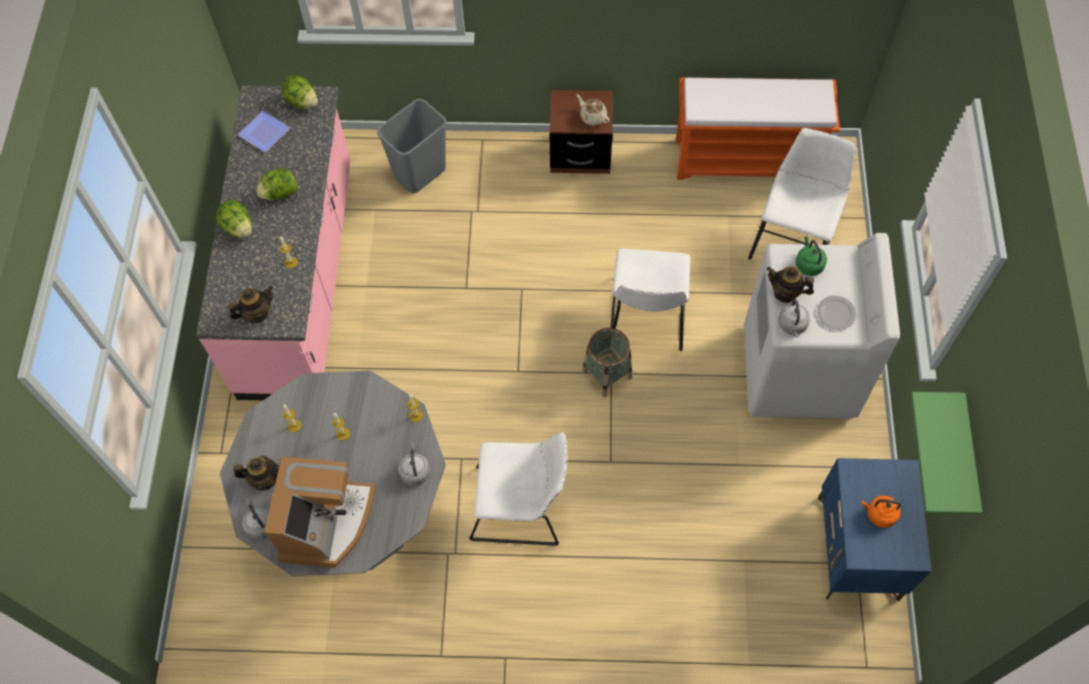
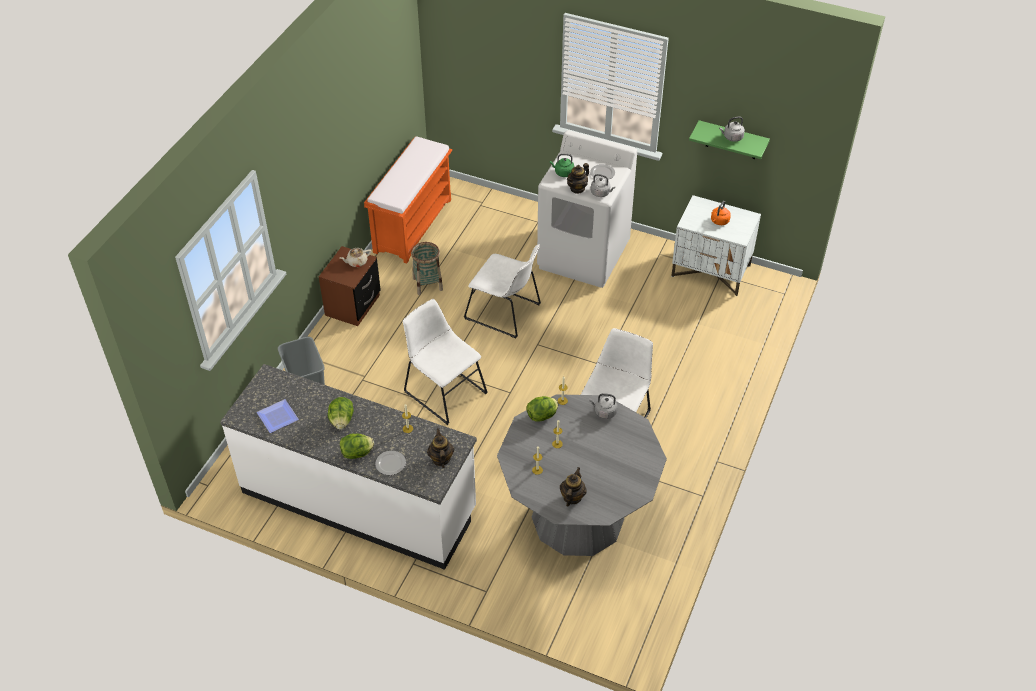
camera: 70 degrees left, 15 degrees down
(234, 266) = (391, 463): none -> plate
(260, 524) = (606, 508): grey kettle -> grey kettle (732, 137)
(300, 279) = (359, 501): pink counter -> white counter
(302, 102) = (263, 387): lettuce -> lettuce (542, 415)
(326, 522) = (621, 470): coffee machine -> none
(607, 374) = (537, 346): basket -> basket (427, 284)
(794, 236) = (485, 223): white chair -> white chair (443, 390)
(858, 549) = (711, 271): blue nightstand -> white nightstand

